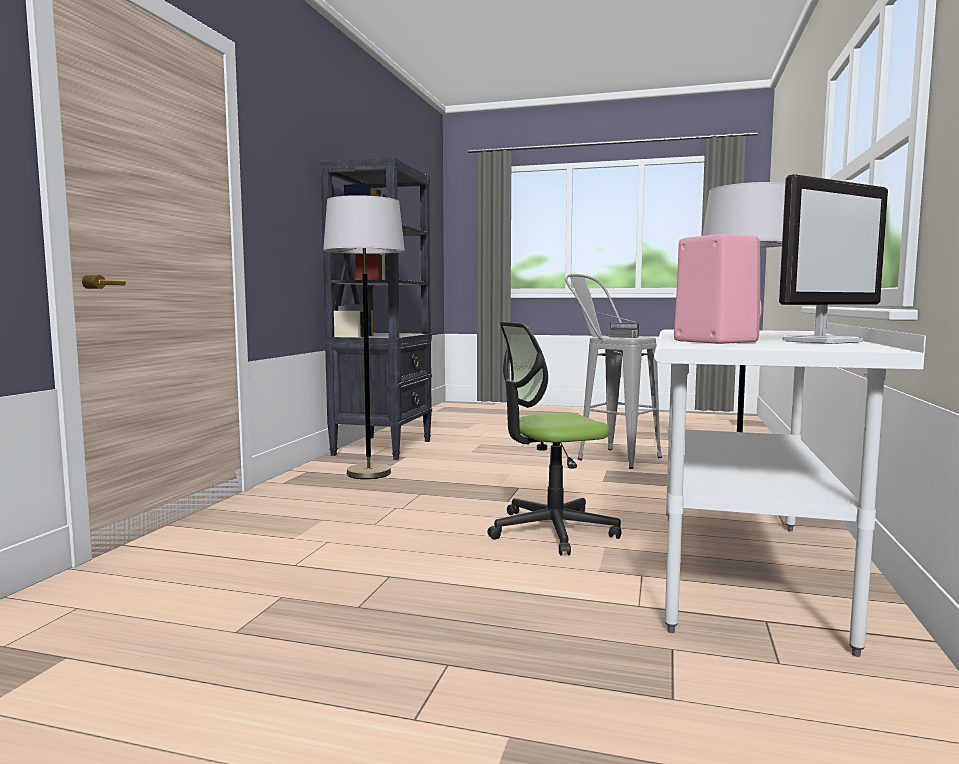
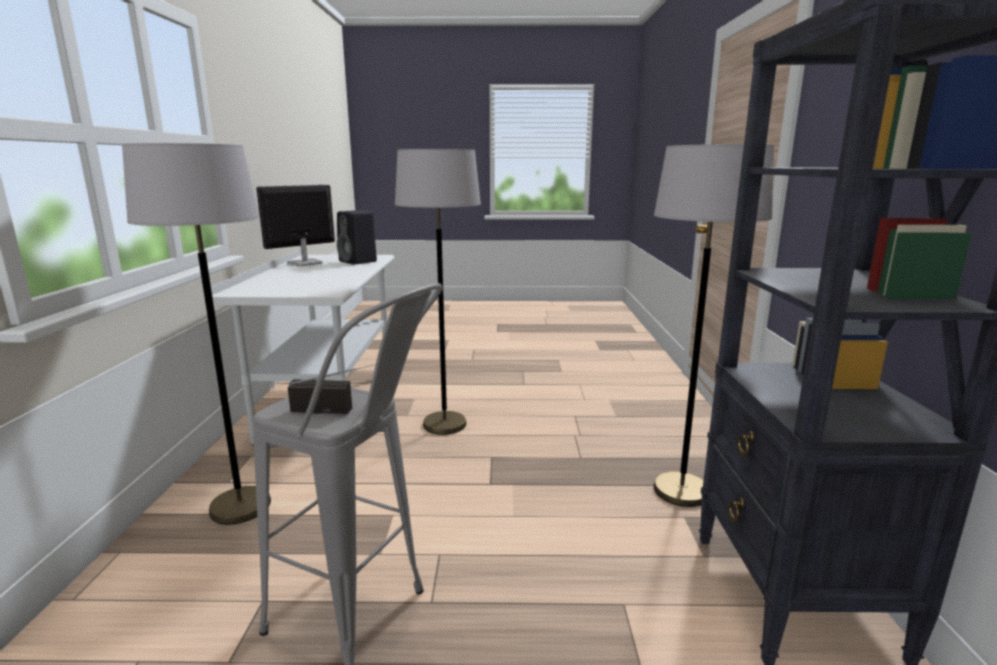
camera: 165 degrees right, 10 degrees up
(551, 531) = (444, 424): office chair -> grey floor lamp
(712, 341) = (359, 261): pink speaker -> black speaker

